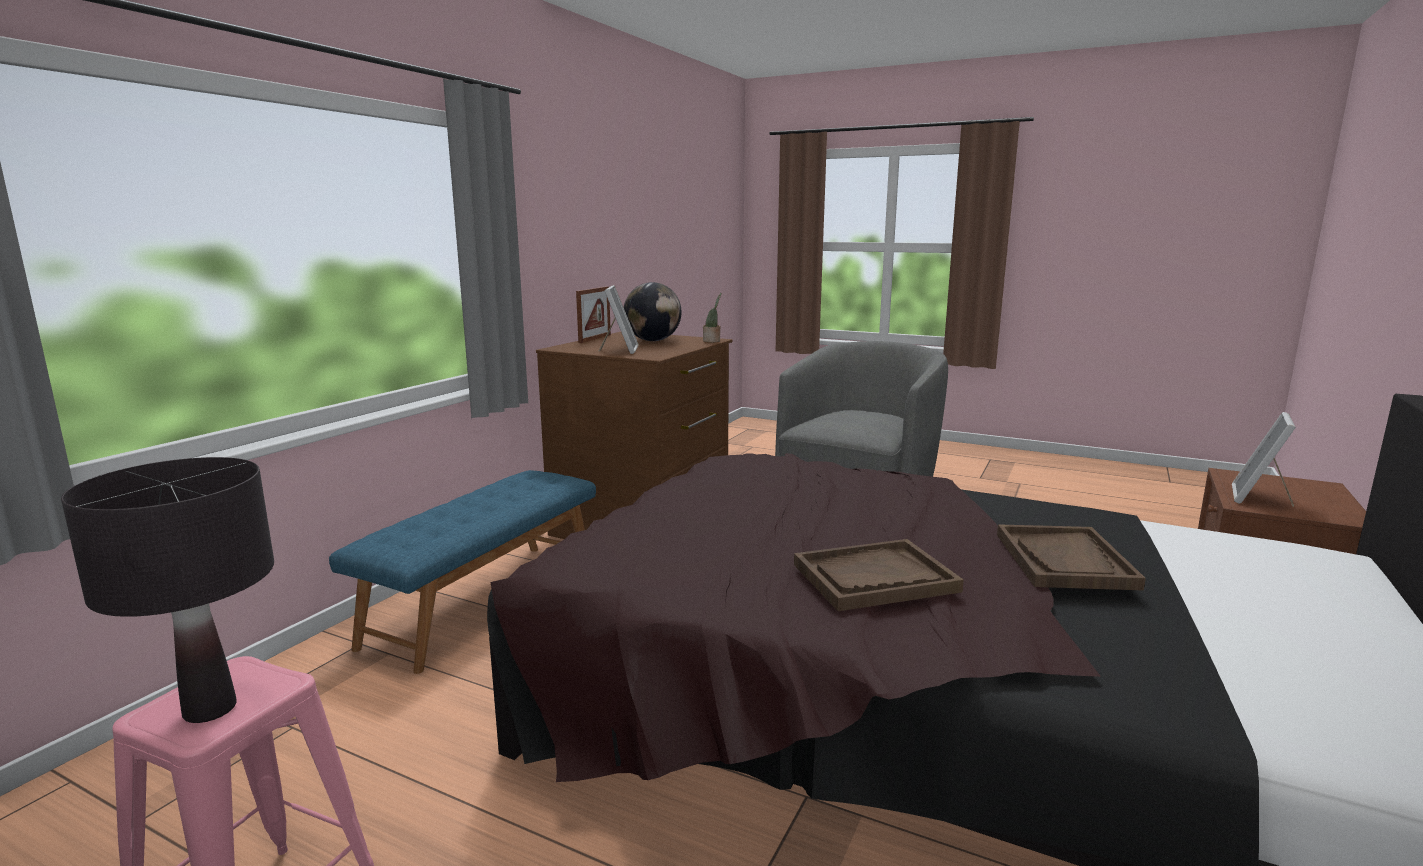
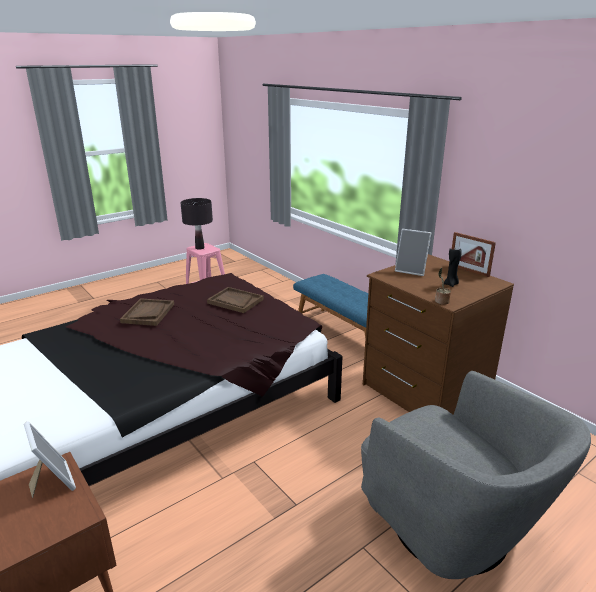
camera: 115 degrees right, 10 degrees up
(653, 341) = (451, 284): globe -> black candle
(1064, 560) = (107, 354): brown tray -> brown tray (235, 301)

